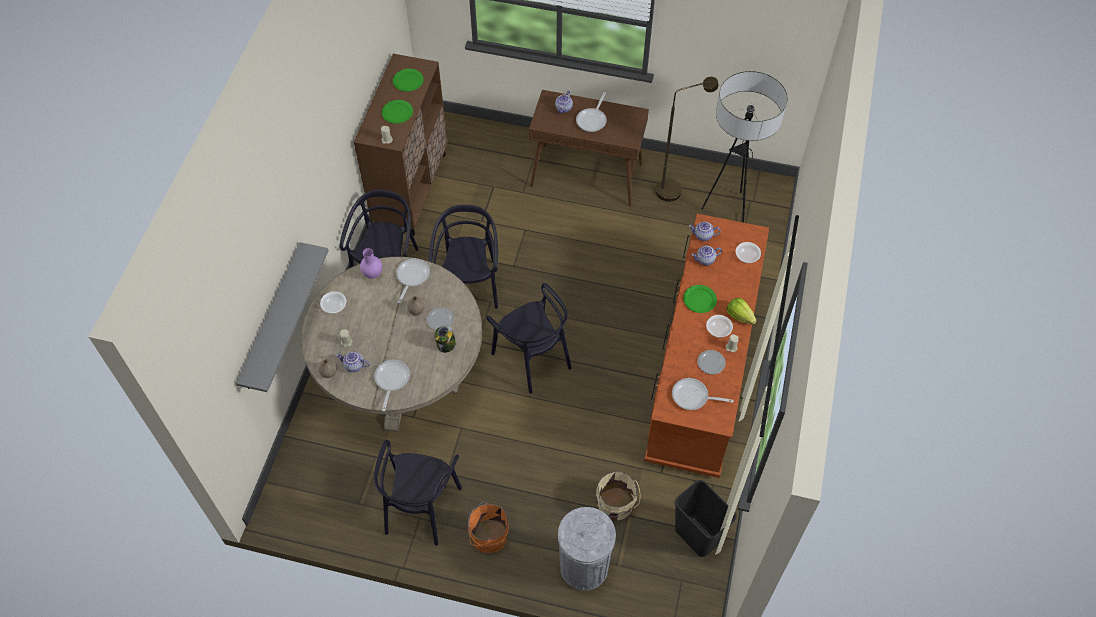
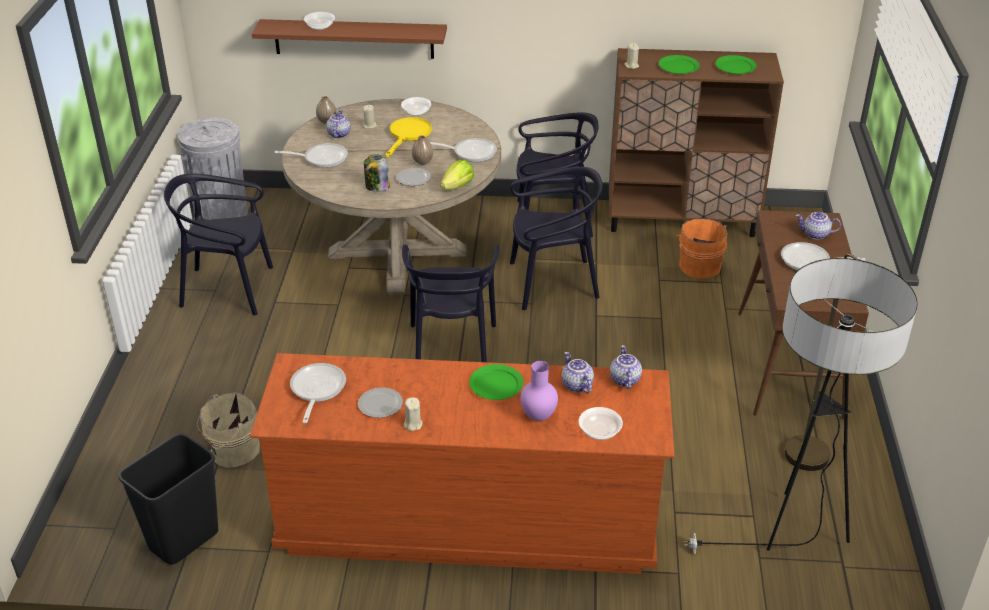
camera: 80 degrees right, 20 degrees down
(272, 318) = (354, 38): grey shelf -> brown shelf
(371, 316) = (408, 135): none -> yellow frying pan
(373, 274) = (467, 129): purple vase -> purple vase (539, 417)
(487, 536) = (190, 344): orange bucket -> orange bucket (699, 265)
(532, 358) = (452, 349): black chair -> black chair turned 45 degrees counterclockwise
(584, 567) = (143, 429): grey trash can -> grey trash can (221, 216)
(718, 330) = (443, 408): bowl -> bowl (320, 27)
(740, 316) = (475, 430): lettuce -> lettuce (457, 186)

